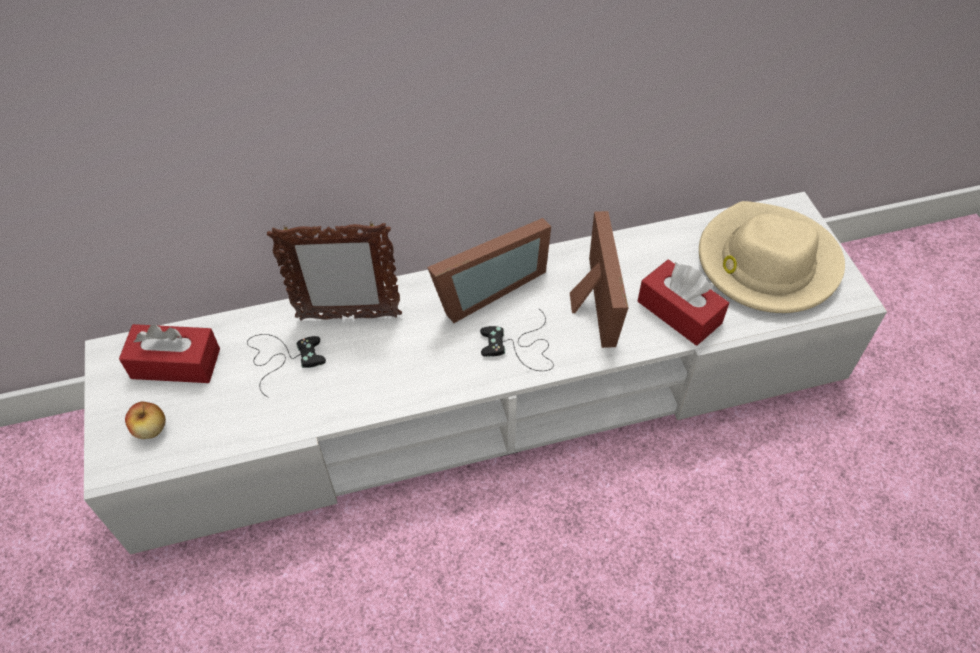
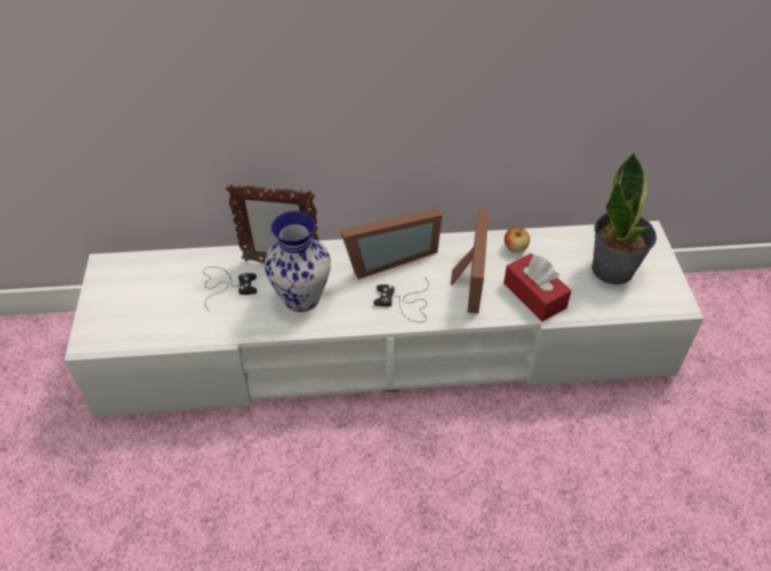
camera: 10 degrees right, 5 degrees down
(151, 429) = (121, 320): apple -> apple (515, 248)
(176, 363) = (149, 278): red tissue box -> none
(386, 361) = (302, 298): none -> vase
(766, 263) = (613, 269): beige hat -> potted plant

